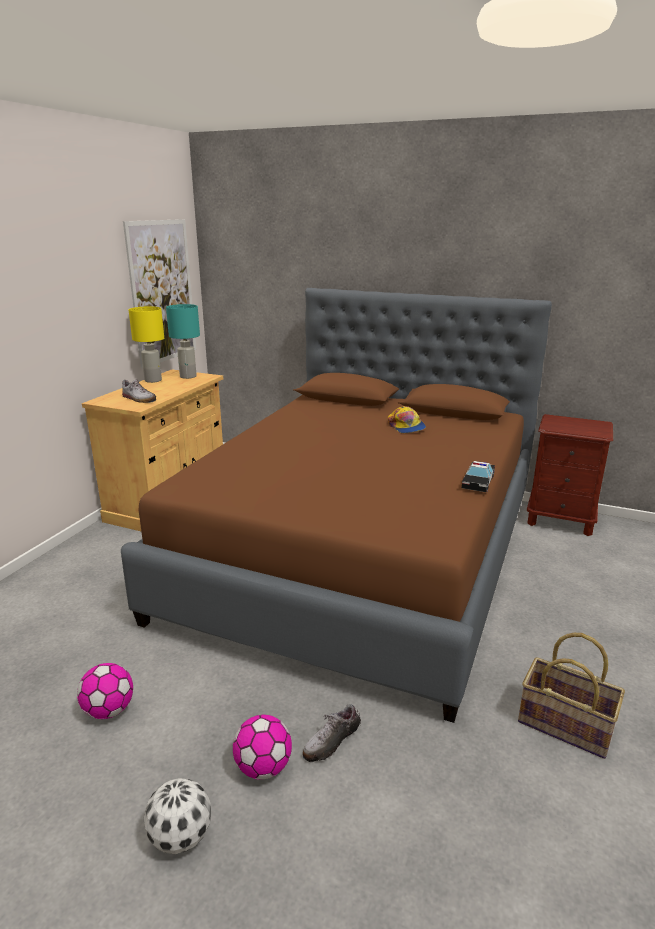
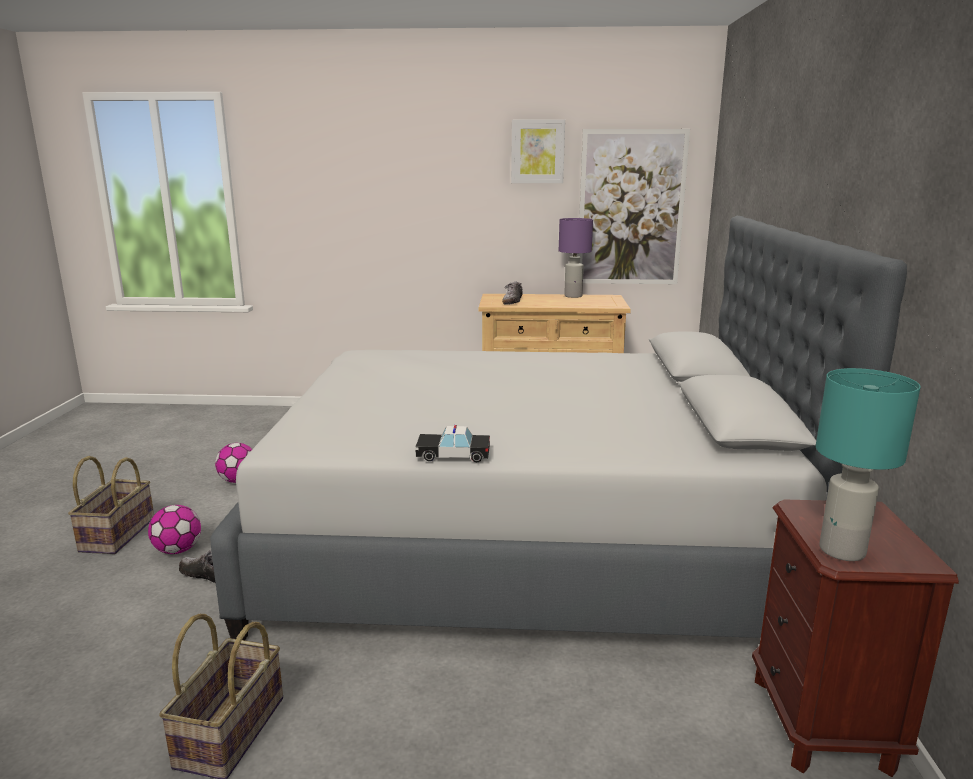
camera: 70 degrees right, 5 degrees down
(95, 245) = (537, 151): none -> picture
(152, 380) = (573, 296): yellow table lamp -> purple table lamp
(180, 838) = (117, 534): football -> basket
(188, 376) = (604, 301): turquoise table lamp -> turquoise table lamp (842, 551)
(361, 554) = (526, 539): brown bed -> grey bed
(406, 427) = (620, 406): cap -> none

